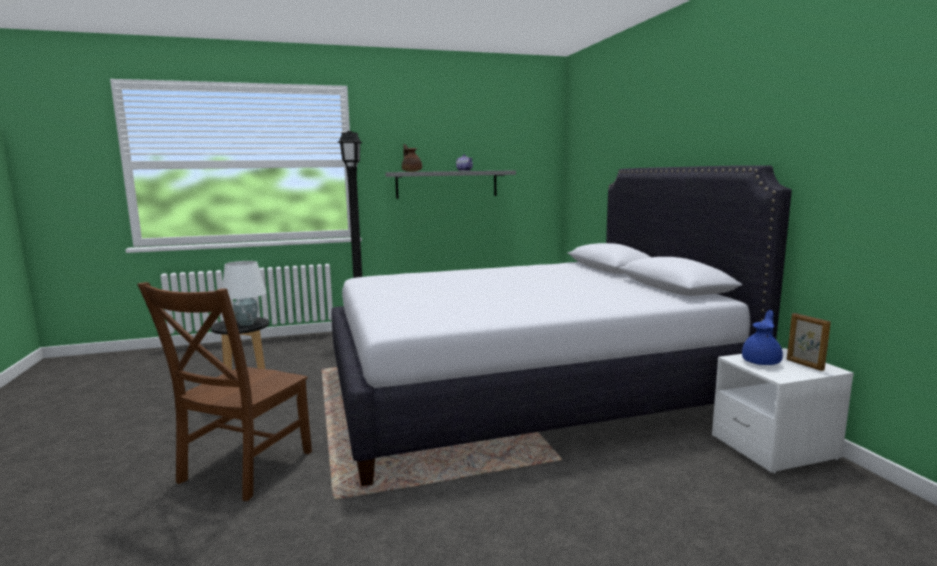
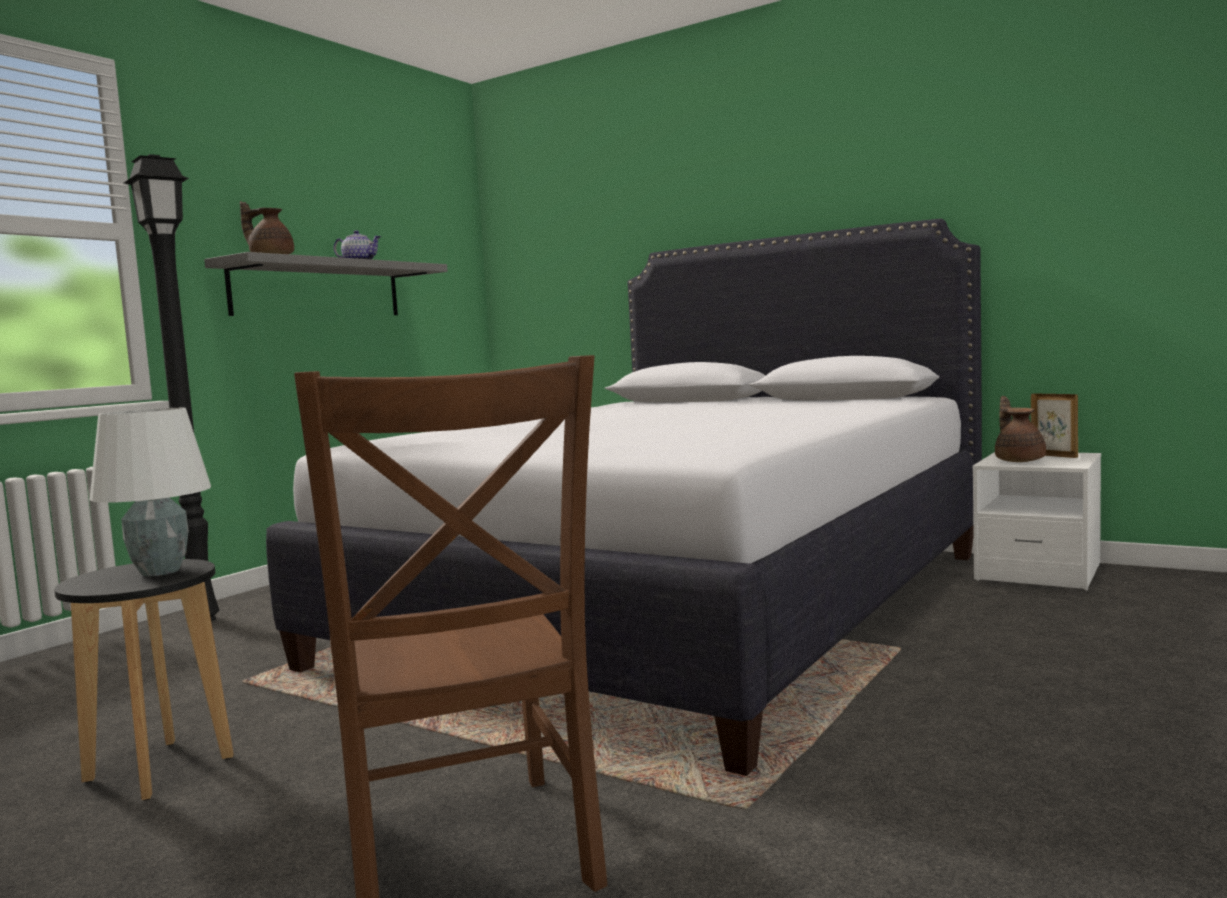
camera: 40 degrees left, 5 degrees down
(762, 362) = (1019, 460): blue teapot -> brown teapot
(804, 365) = (1054, 456): picture frame -> picture frame turned 150 degrees counterclockwise

